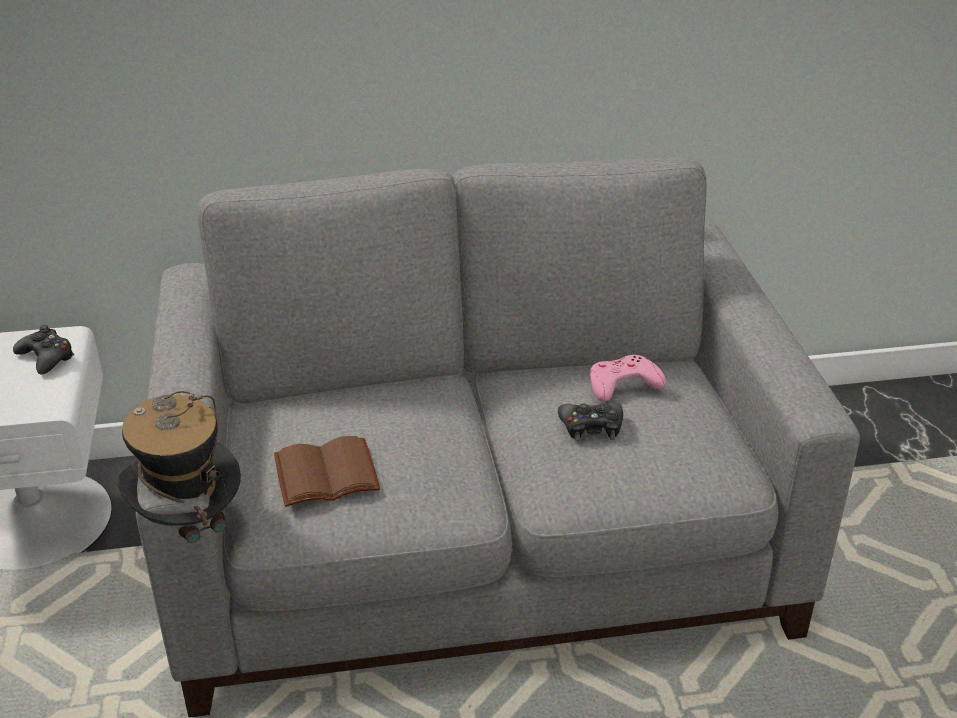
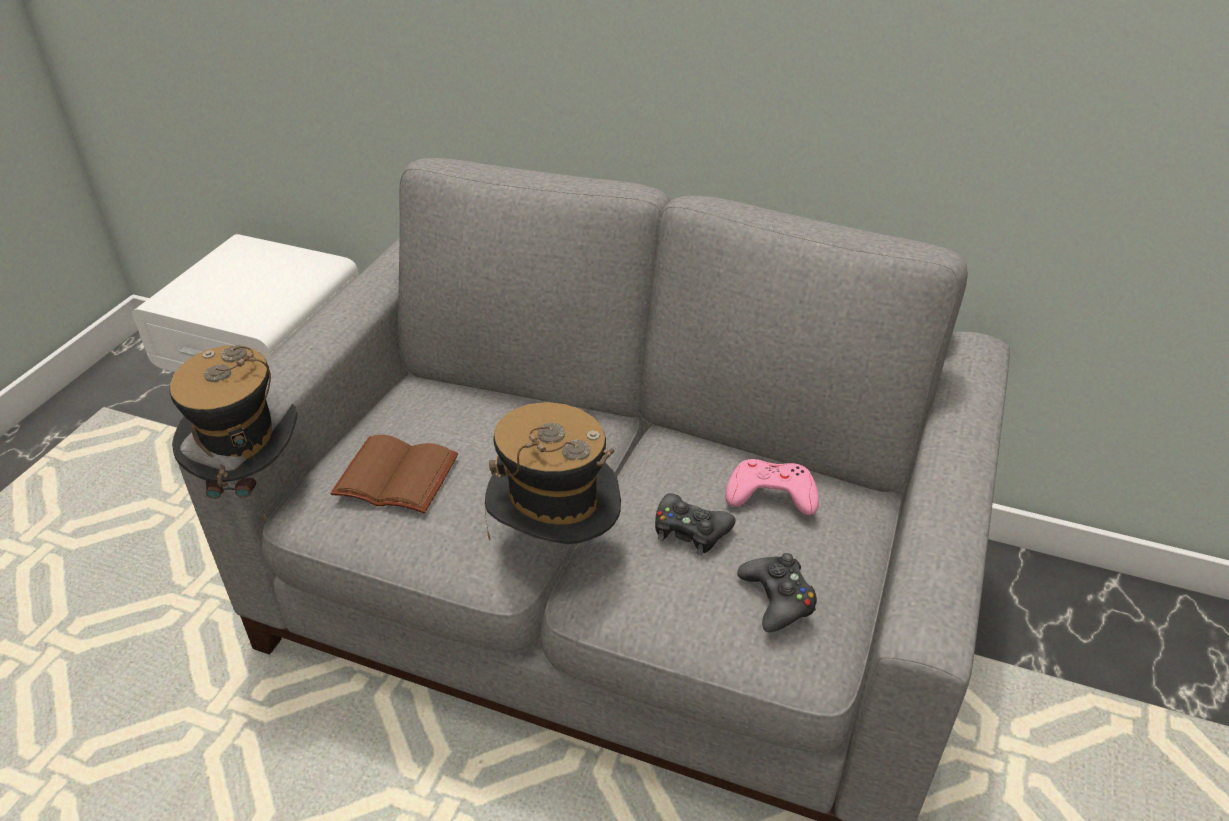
camera: 30 degrees right, 5 degrees up
(46, 358) = (296, 278): black game controller -> black game controller (777, 599)
(499, 475) = (555, 545): none -> hat

